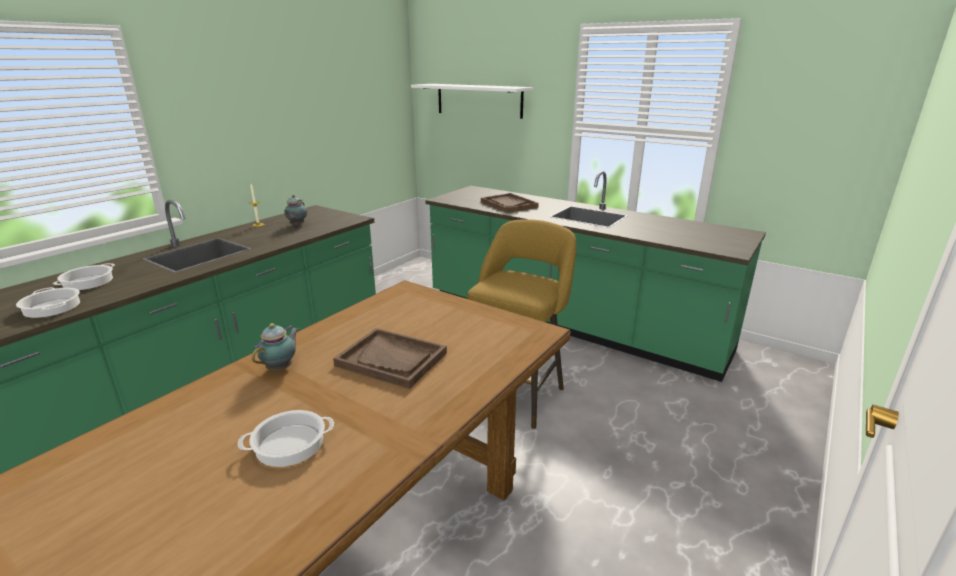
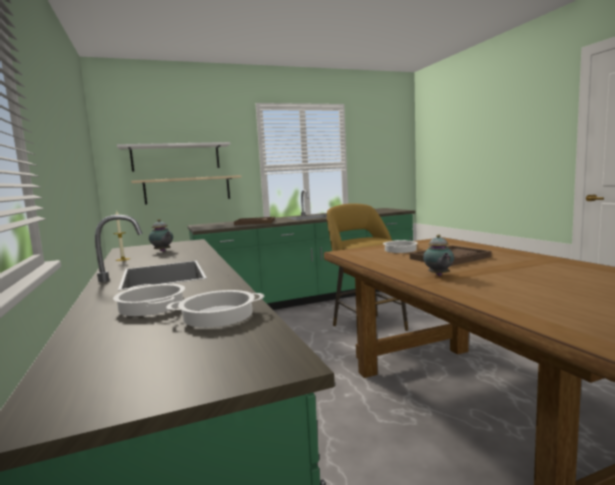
camera: 55 degrees left, 15 degrees down
(281, 368) = (438, 275): teapot -> teapot turned 150 degrees counterclockwise
(290, 443) = (547, 275): cooking pot -> cooking pot (400, 250)
(487, 141) = (187, 190): none -> beige shelf

